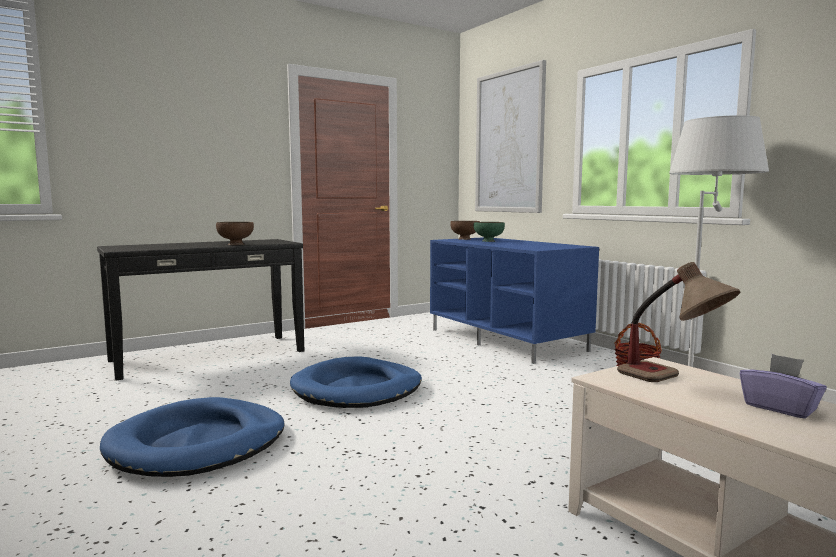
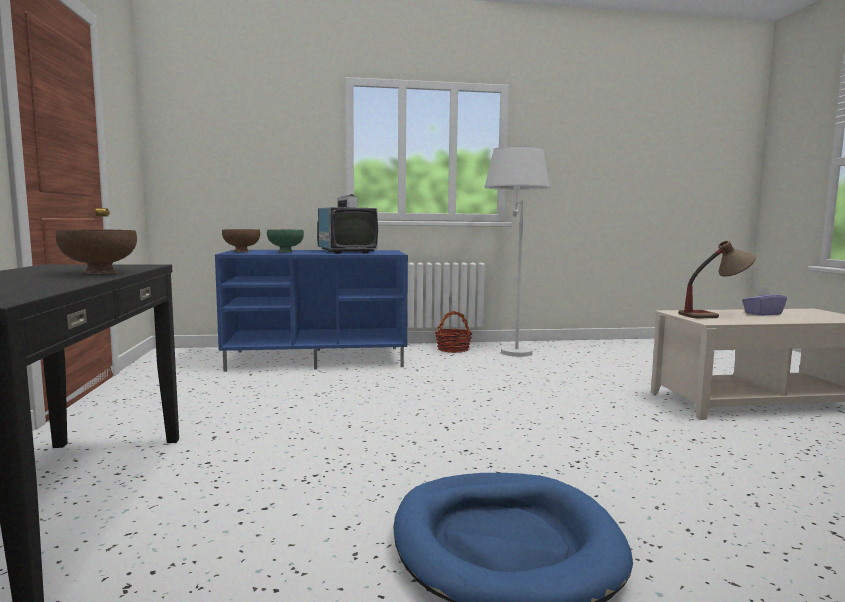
camera: 65 degrees left, 0 degrees up
(357, 389) = (390, 435): blue dog bed -> none
(509, 142) = (245, 137): picture -> none
(526, 244) = (346, 252): none -> television

